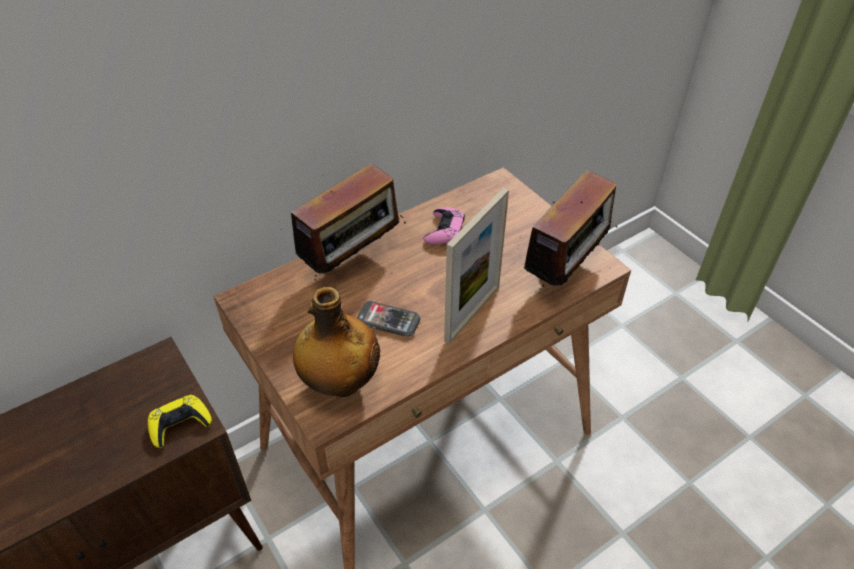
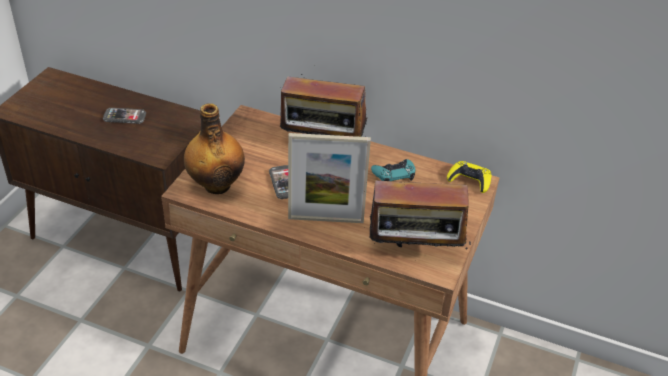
camera: 55 degrees right, 5 degrees down
(77, 432) = (124, 117): none -> phone
(180, 424) = (156, 149): yellow game controller -> yellow game controller (469, 180)
(444, 231) = (394, 174): pink game controller -> turquoise game controller

